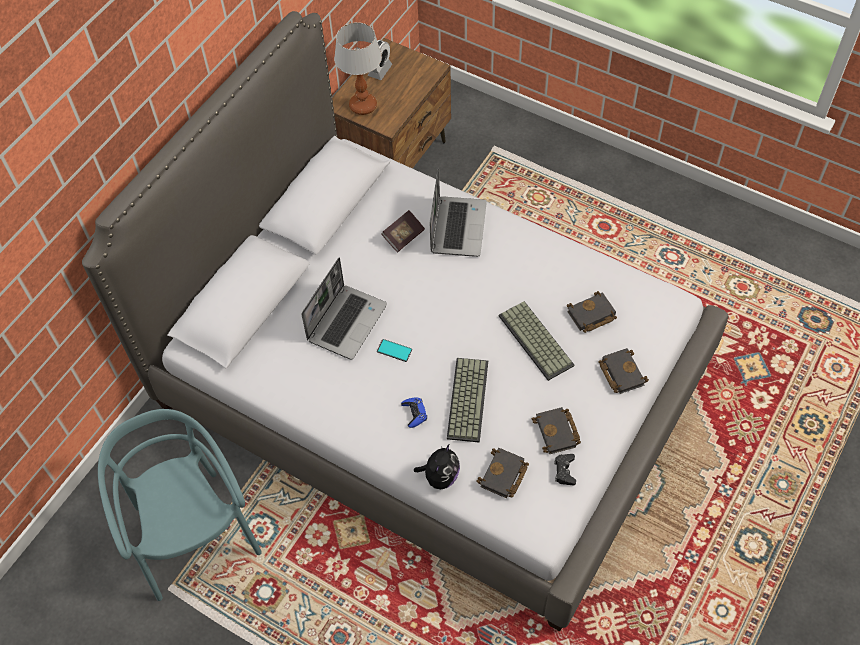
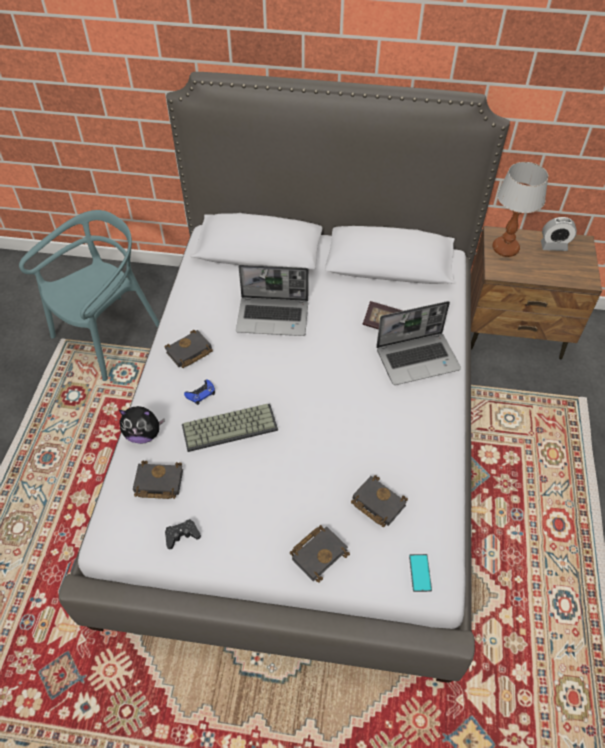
camera: 65 degrees right, 5 degrees down
(394, 350) = (259, 358): phone -> phone (420, 573)
(537, 340) = (323, 465): keyboard -> none
(558, 433) = (222, 515): black book -> black book (189, 353)

